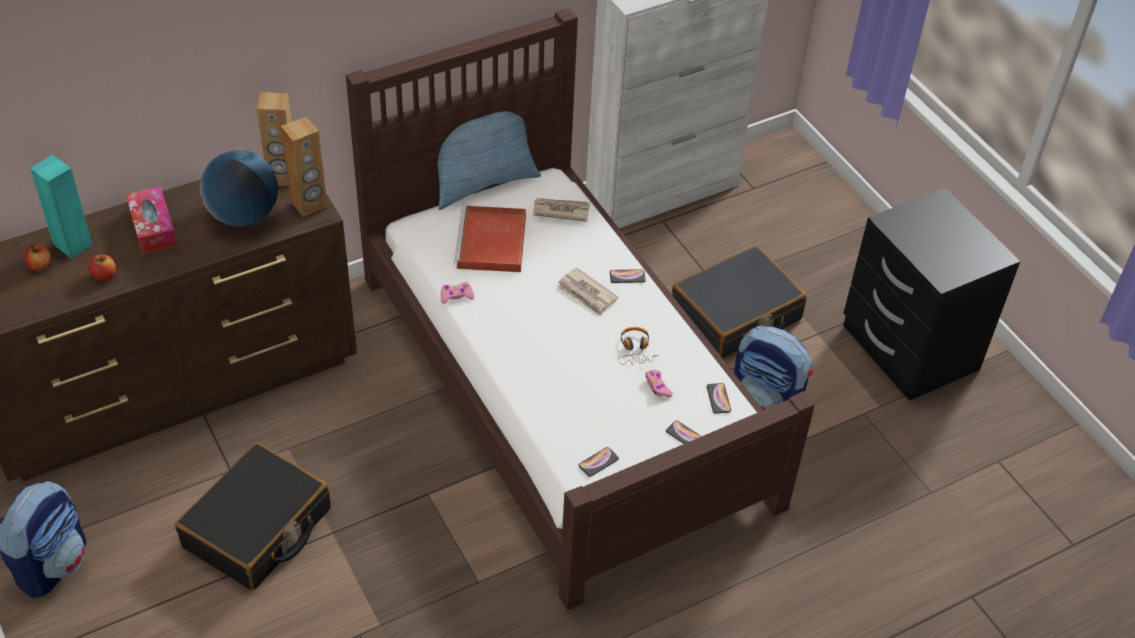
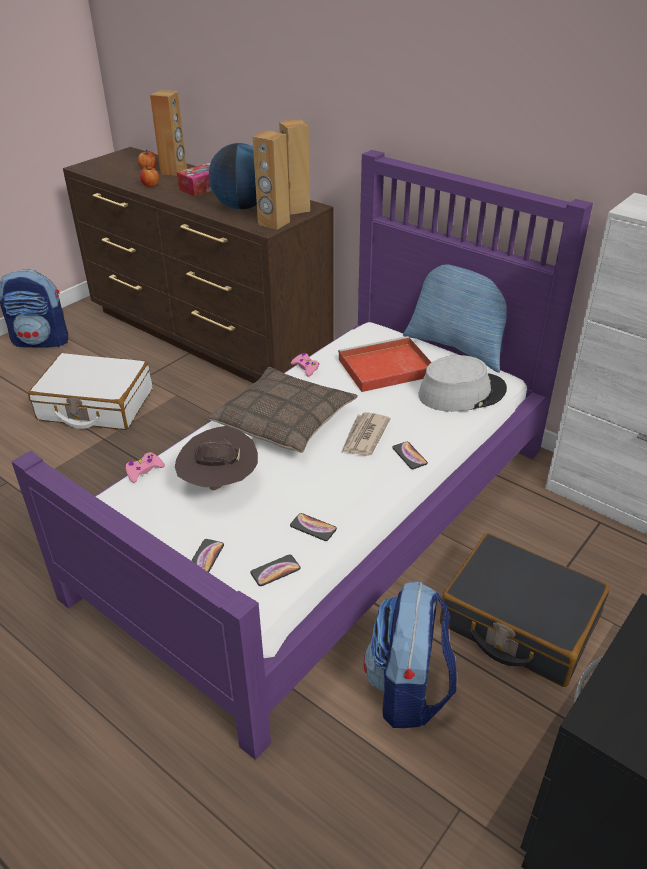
camera: 70 degrees right, 10 degrees down
(73, 244) = (174, 171): turquoise speaker -> brown speaker
(258, 528) = (95, 405): black suitcase -> white suitcase
(533, 337) = (284, 420): none -> pillow
(561, 211) = (461, 392): newspaper -> grey hat
(562, 386) = (325, 516): brown bed -> purple bed
(598, 462) = (141, 503): phone -> phone (313, 527)
(601, 405) = (219, 485): none -> brown hat
(635, 350) = (310, 488): headphones -> none
(657, 386) = (267, 517): pink game controller -> pink game controller (144, 470)

